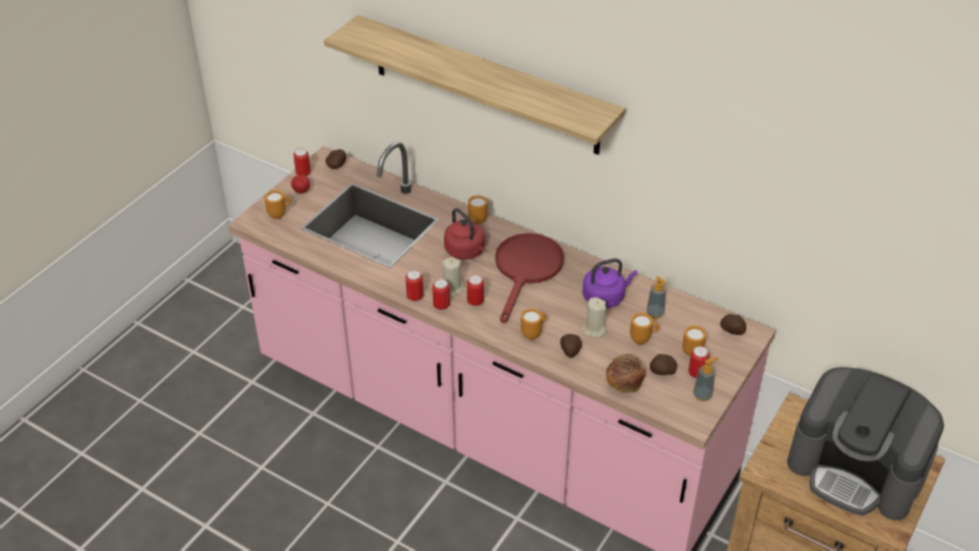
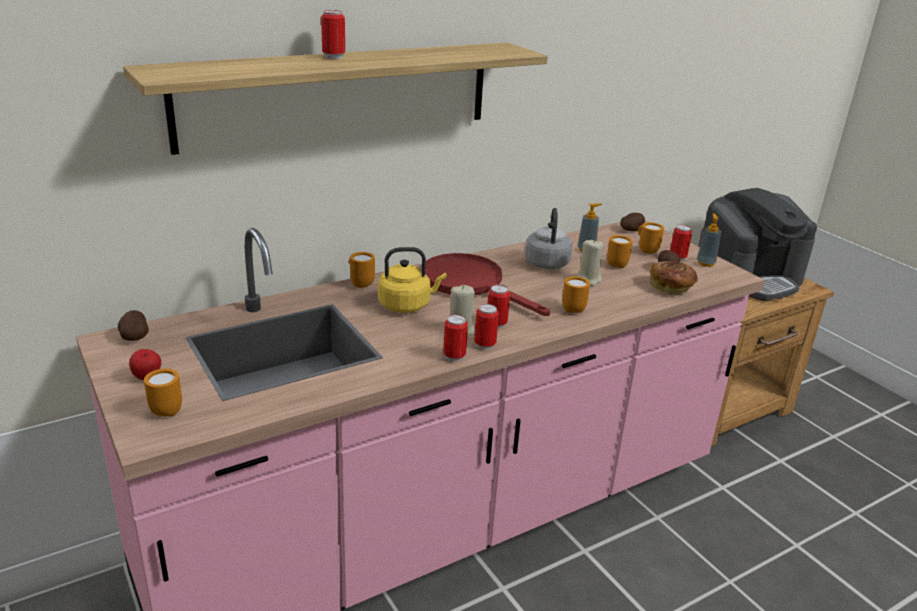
camera: 65 degrees left, 15 degrees down
(303, 174) = (110, 366): can -> can (333, 56)
(466, 251) = (407, 305): red kettle -> yellow kettle
(570, 351) = (612, 299): potato -> none
(605, 297) = (547, 262): purple kettle -> grey kettle

